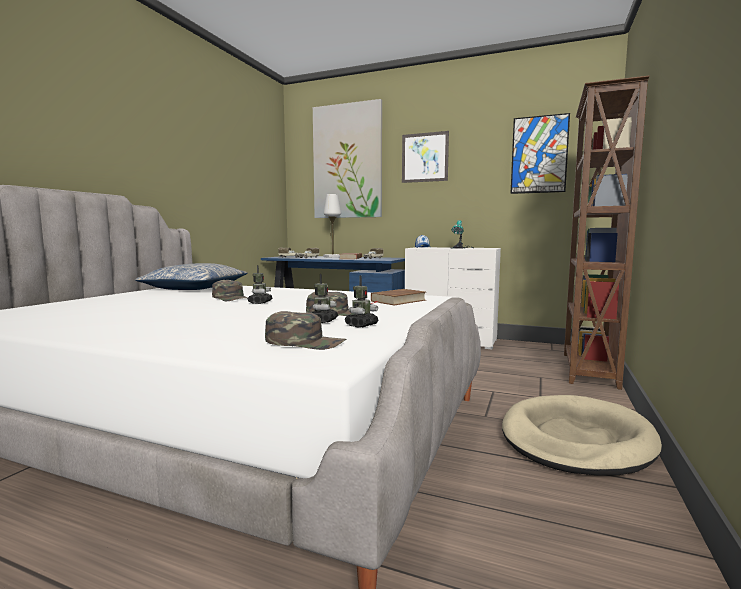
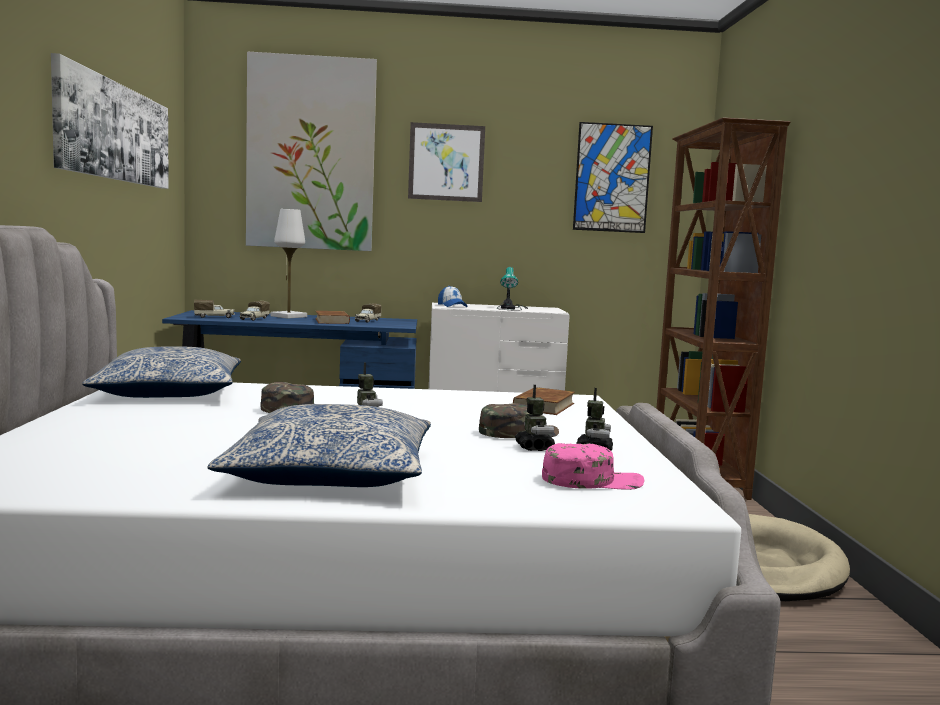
camera: 25 degrees left, 0 degrees up
(151, 325) = (331, 473): none -> pillow
(215, 153) = (116, 132): none -> picture
(305, 342) = (591, 480): green cap -> pink cap

